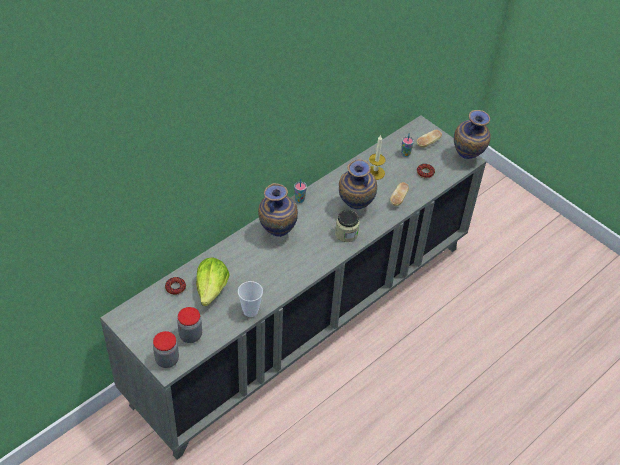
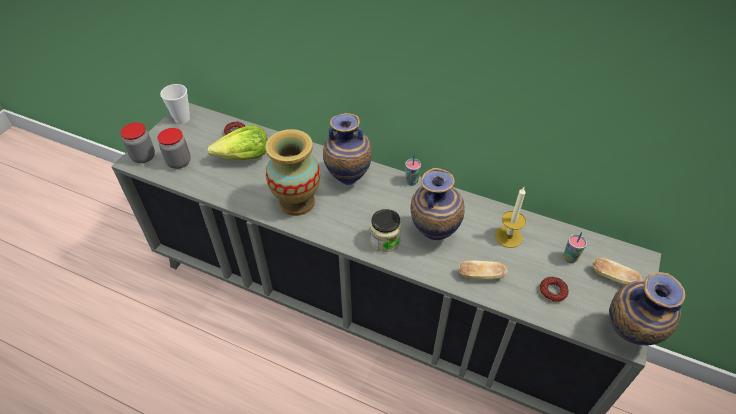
camera: 70 degrees right, 0 degrees up
(250, 311) = (227, 195): cup -> cup (182, 119)
(283, 270) = (297, 202): none -> vase

